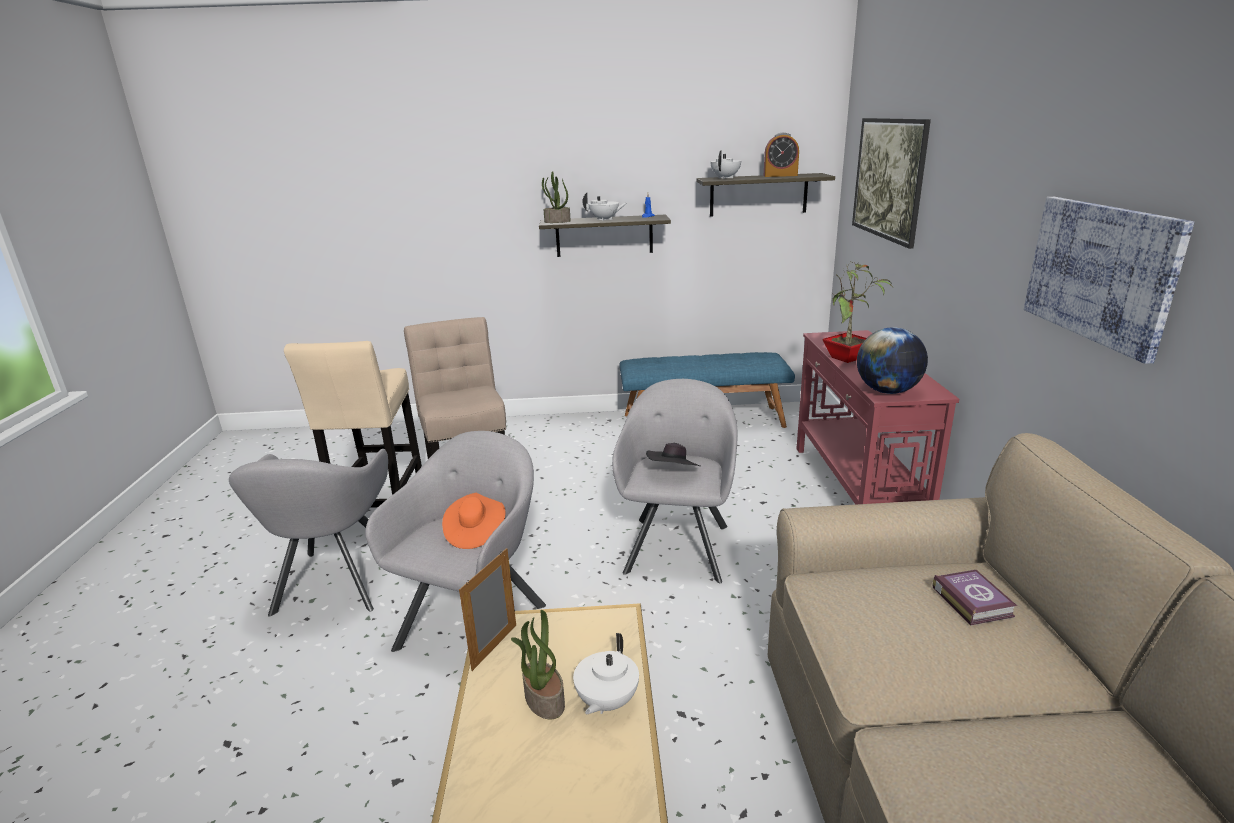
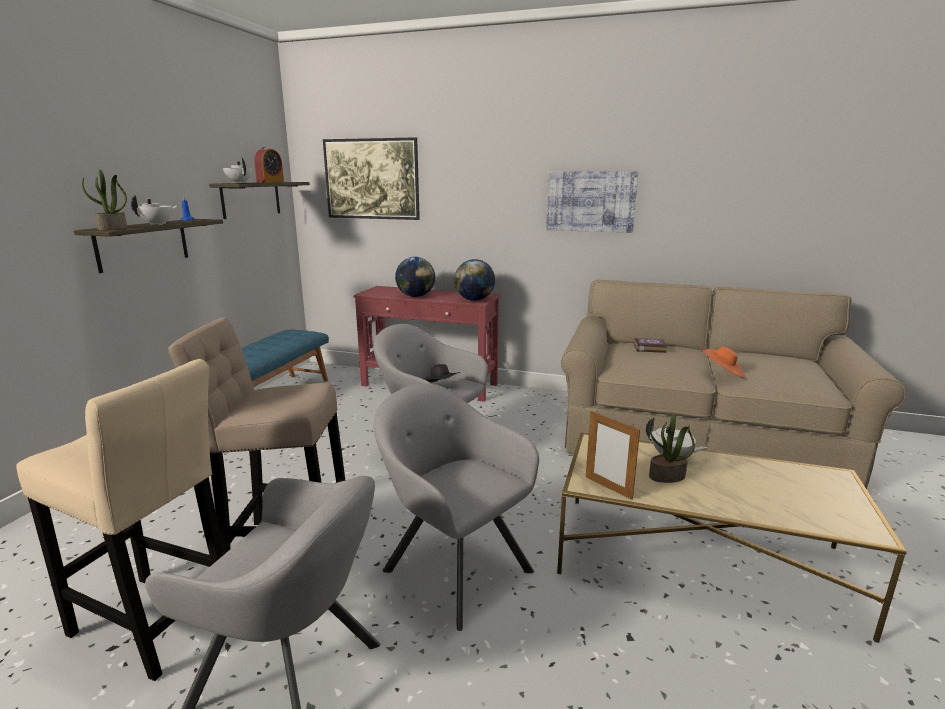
camera: 70 degrees left, 5 degrees down
(475, 532) = (459, 470): orange hat -> orange hat (723, 372)
(848, 359) = (416, 296): potted plant -> globe

